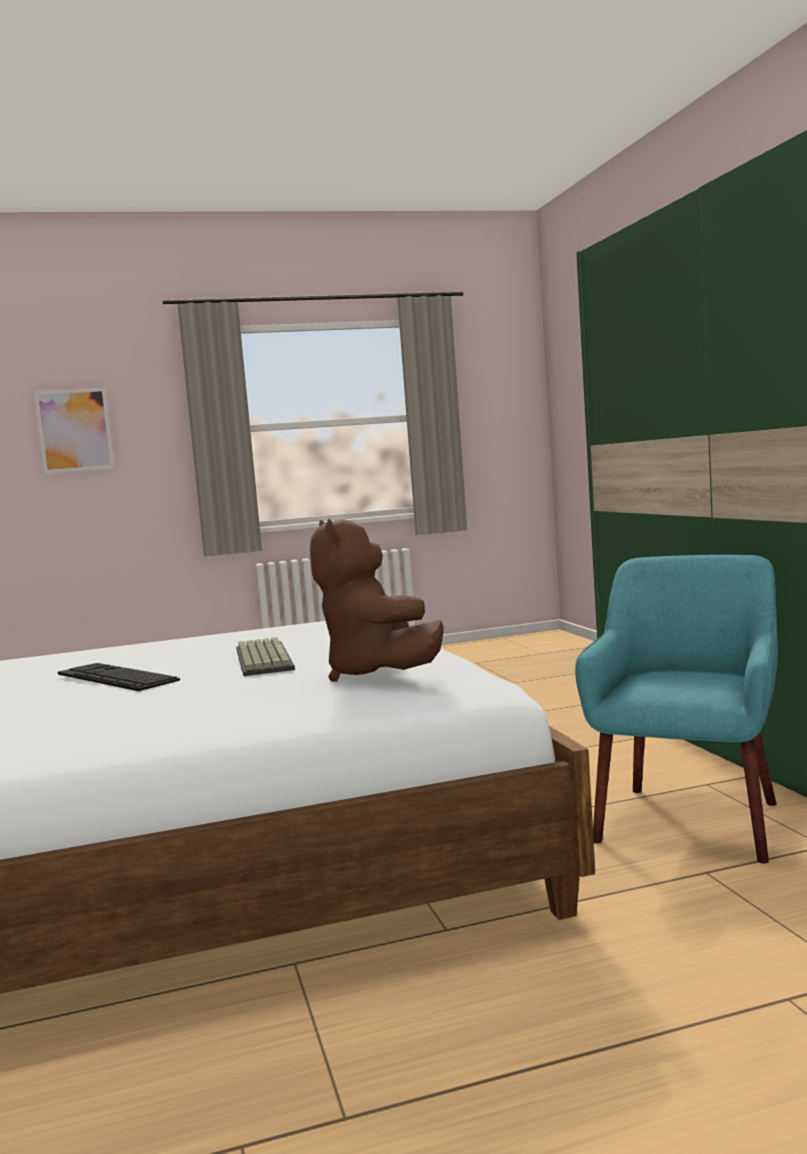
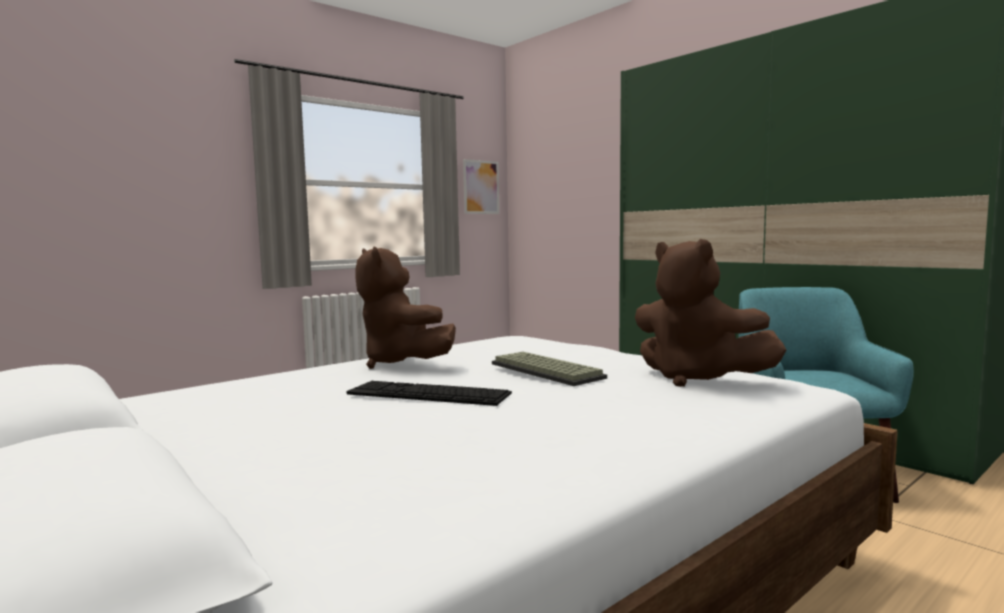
camera: 25 degrees left, 0 degrees up
(74, 430) = (140, 166): picture -> picture (481, 187)
(174, 646) = (401, 363): none -> brown plush toy

